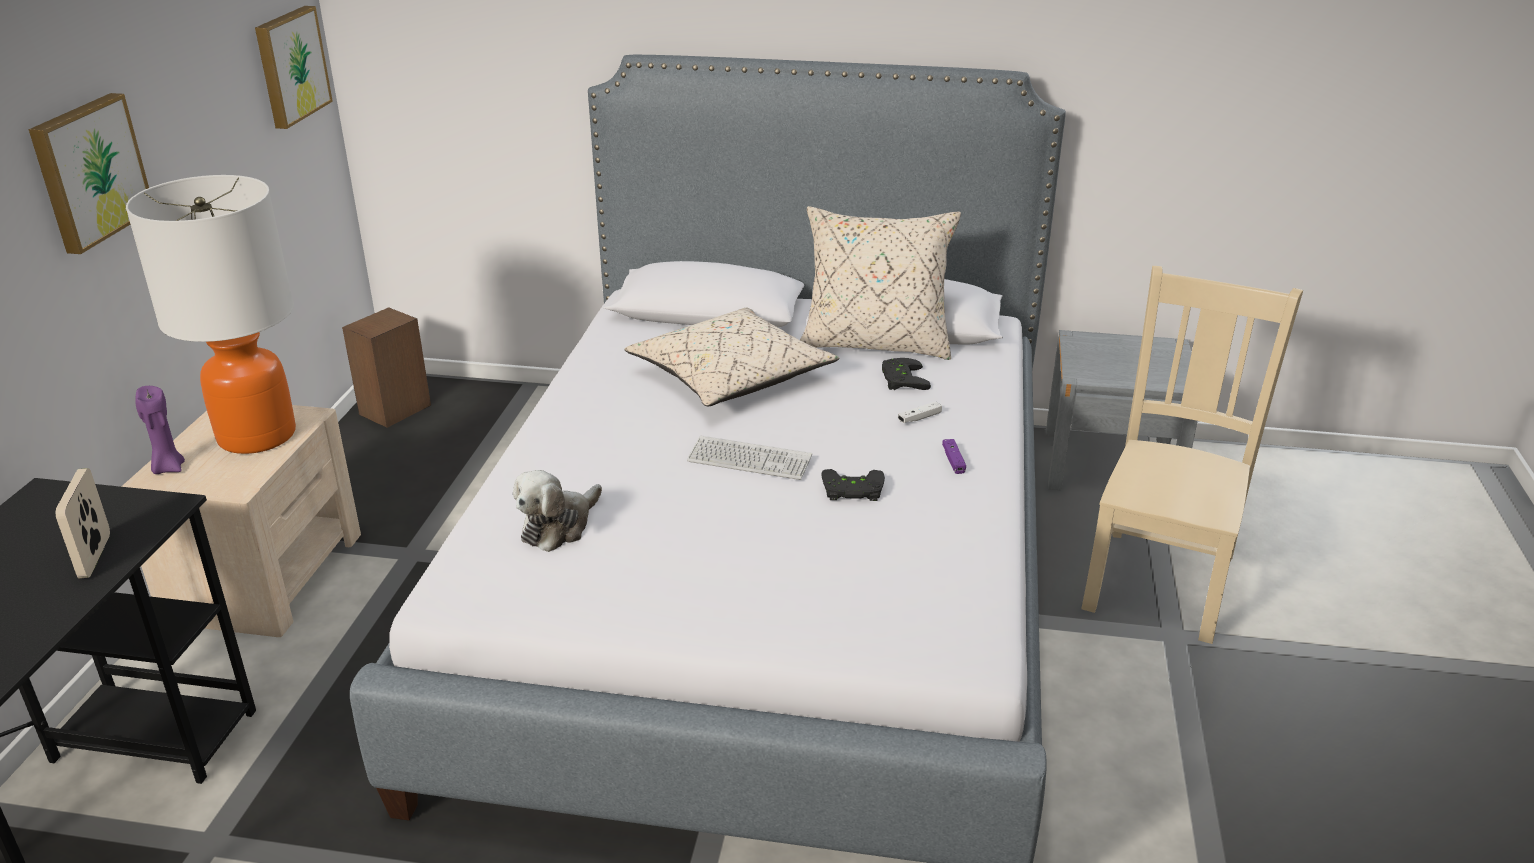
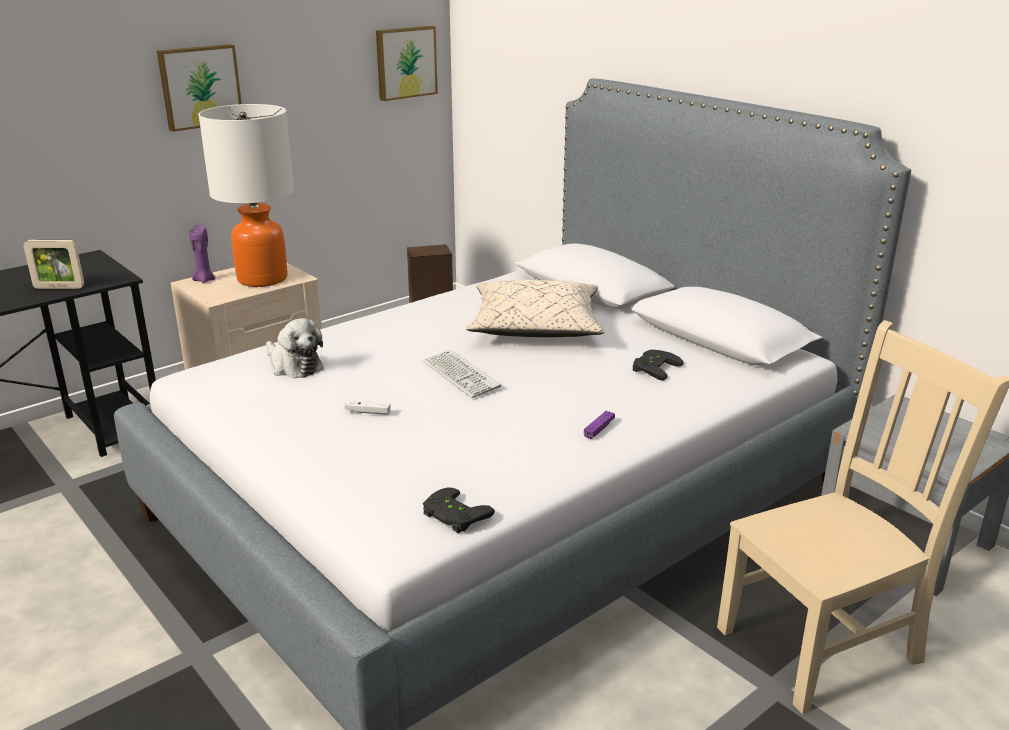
camera: 40 degrees right, 5 degrees down
(95, 556) = (59, 287): picture frame -> picture frame turned 120 degrees counterclockwise
(559, 526) = (294, 366): plush toy -> plush toy turned 120 degrees counterclockwise
(852, 491) = (494, 418): black game controller -> black game controller (453, 516)
(875, 344) = (674, 341): beige pillow -> none
(919, 418) = (623, 395): white game controller -> white game controller (368, 412)

